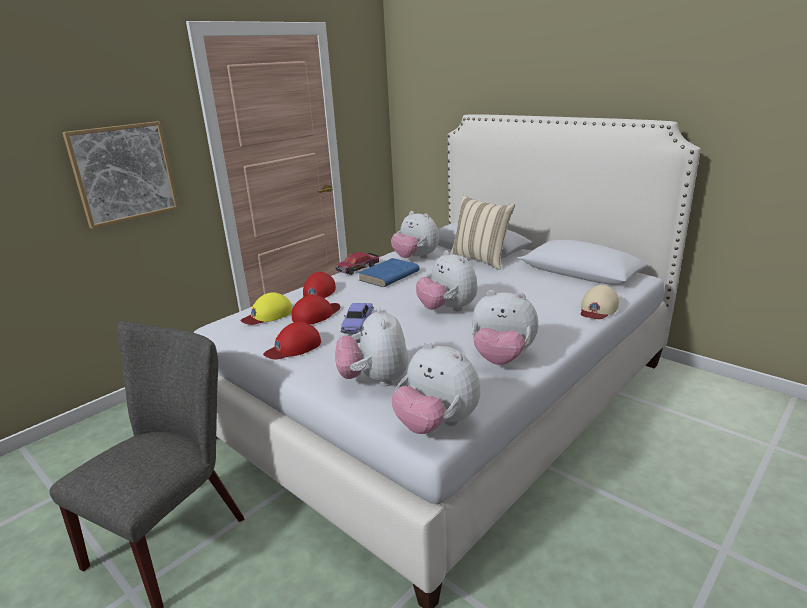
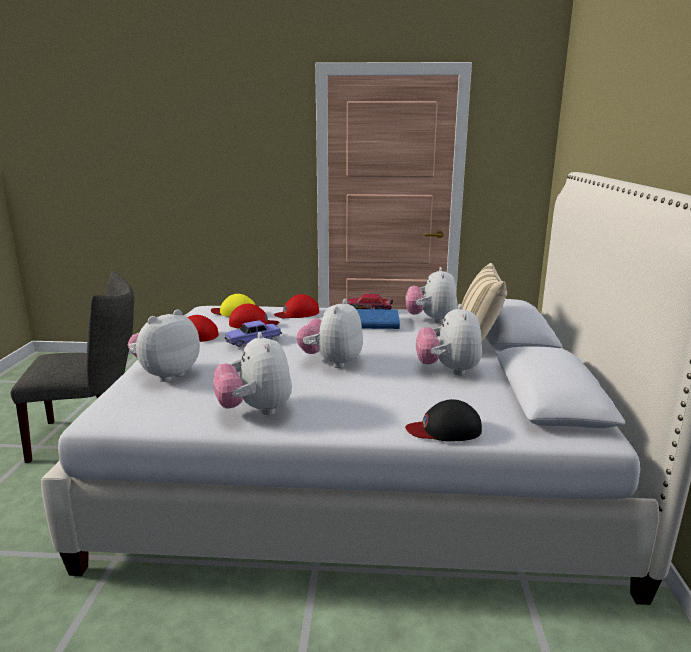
camera: 50 degrees right, 5 degrees down
(124, 173) = (240, 181): picture -> none
(436, 424) = (112, 415): plush toy -> plush toy (448, 370)
(598, 308) = (444, 429): beige cap -> black cap

